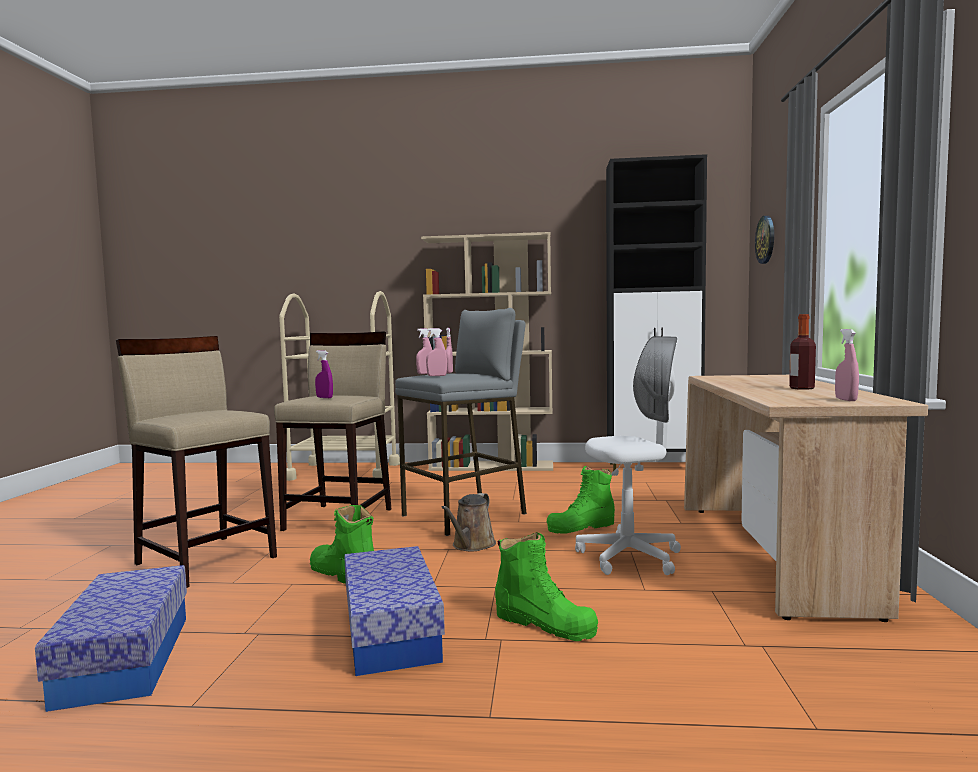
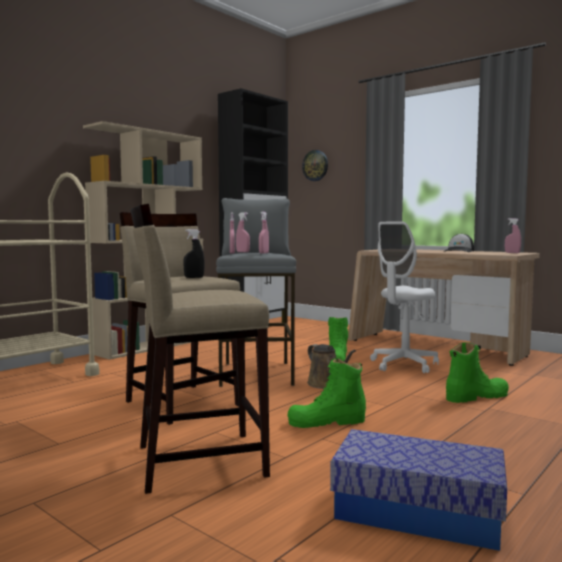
camera: 55 degrees left, 0 degrees up
(324, 398) = (194, 277): purple spray bottle -> black spray bottle
(391, 631) = (452, 427): storage box -> none
(629, 557) = (404, 365): white office chair -> white office chair turned 150 degrees counterclockwise
(801, 388) = (459, 251): bottle -> cap

